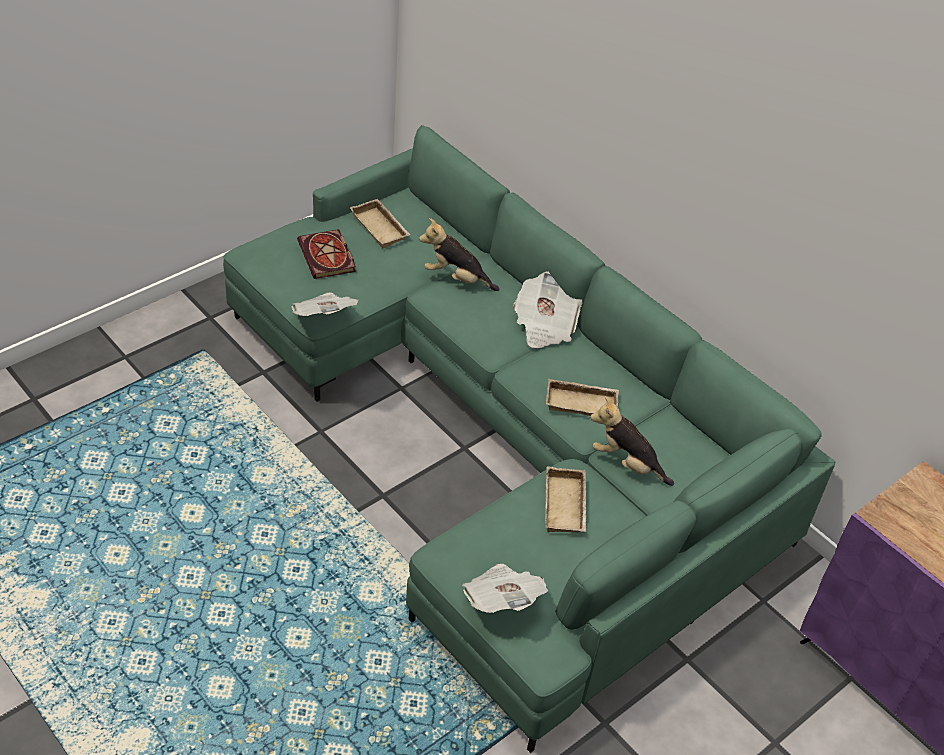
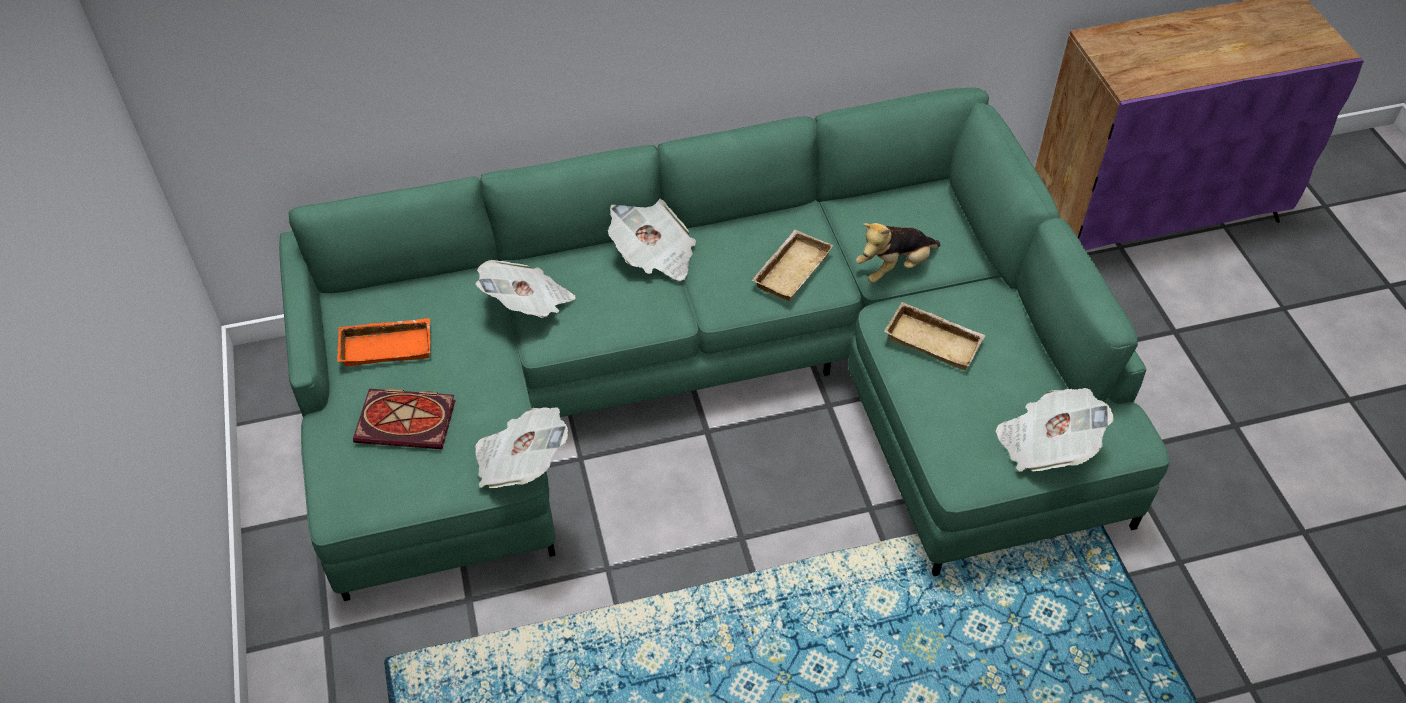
camera: 60 degrees left, 5 degrees up
(381, 227) = (387, 345): beige tray -> orange tray
(456, 278) = (528, 304): plush toy -> newspaper

